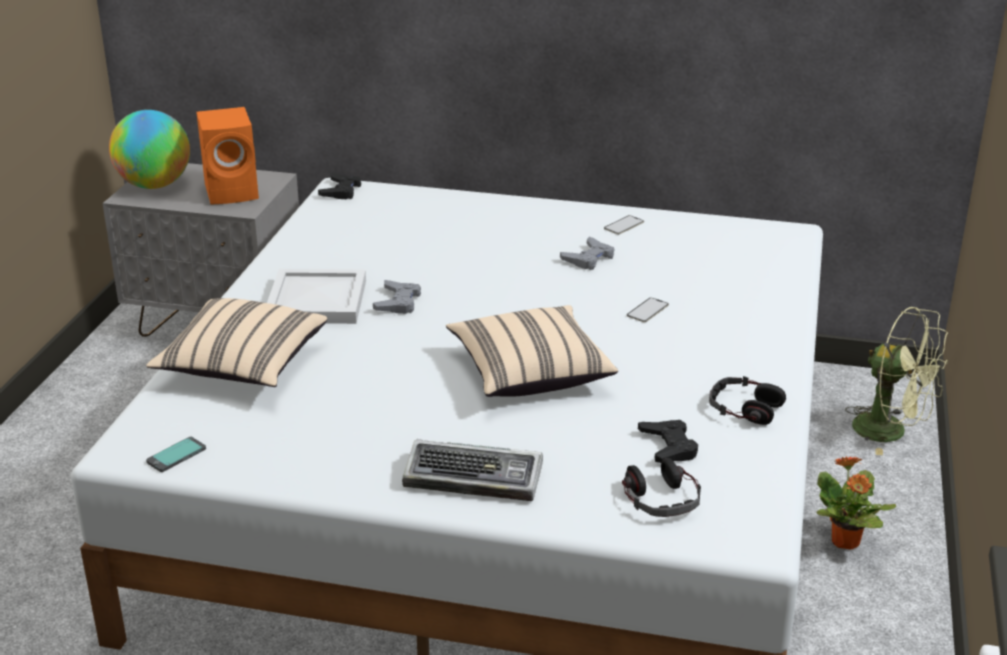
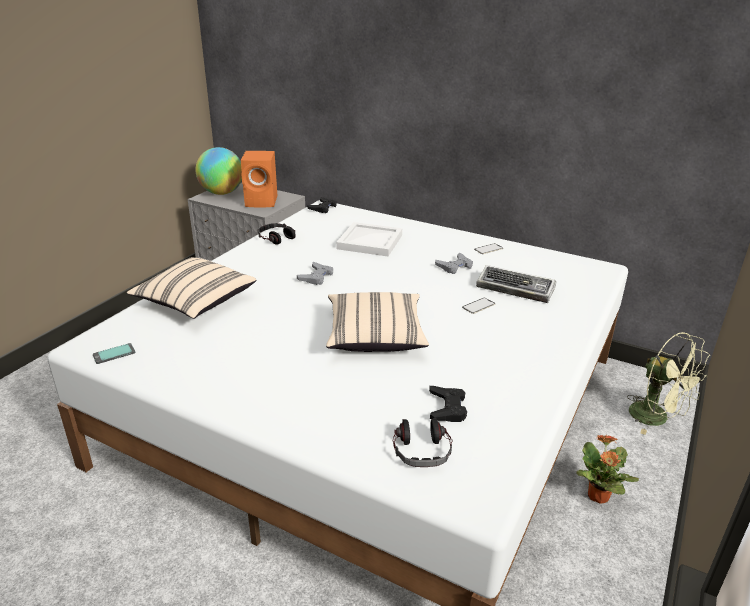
camera: 15 degrees right, 0 degrees up
(318, 300) = (268, 269): white tray -> white tray (371, 241)
(475, 478) = (294, 406): keyboard -> keyboard (516, 288)
(744, 408) = (518, 388): headphones -> headphones (276, 238)

